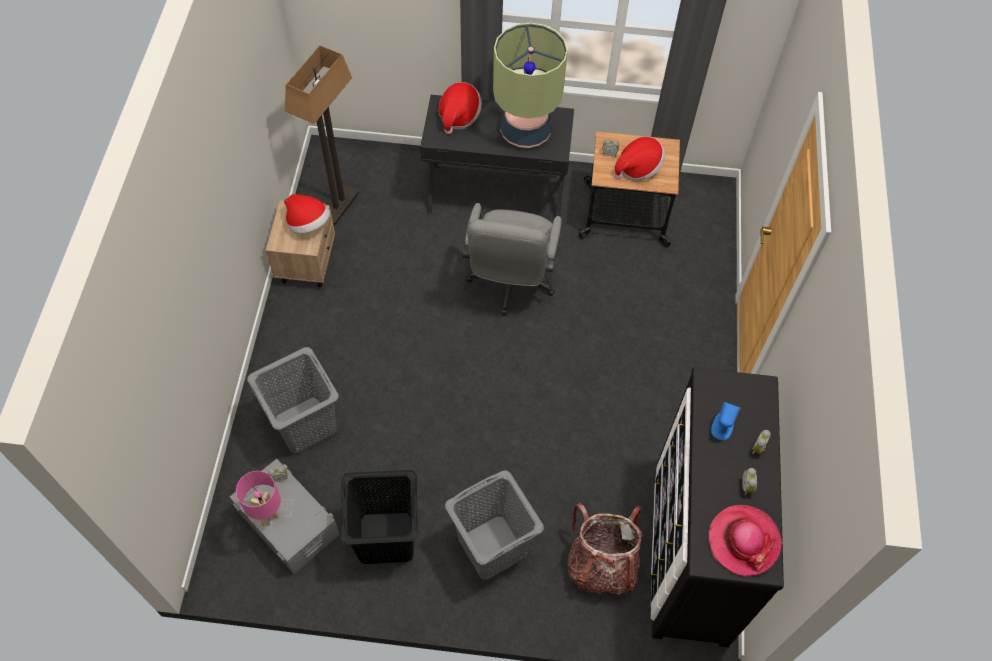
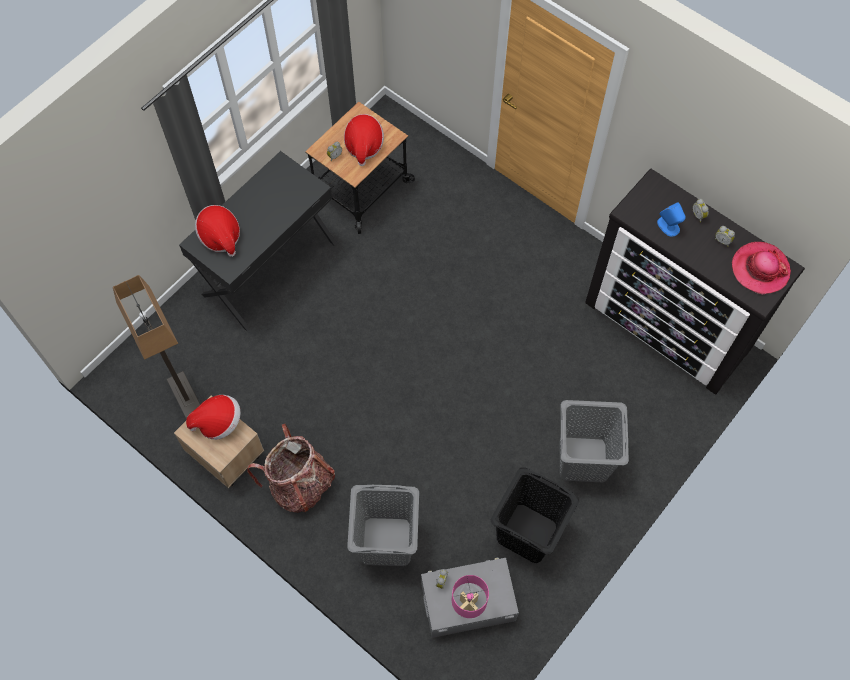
camera: 55 degrees left, 5 degrees up
(510, 284) = (364, 310): grey office chair -> none
(525, 131) = (276, 198): table lamp -> none
(601, 565) = (643, 393): backpack -> backpack (300, 484)

